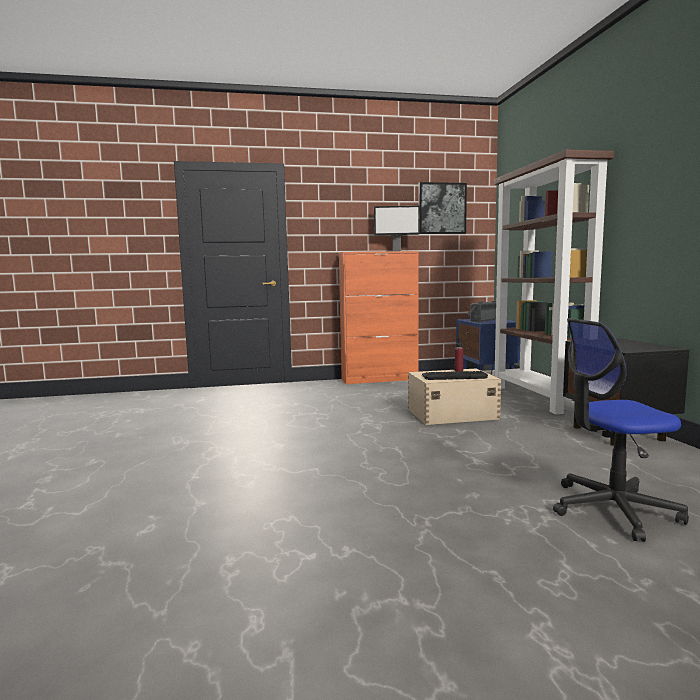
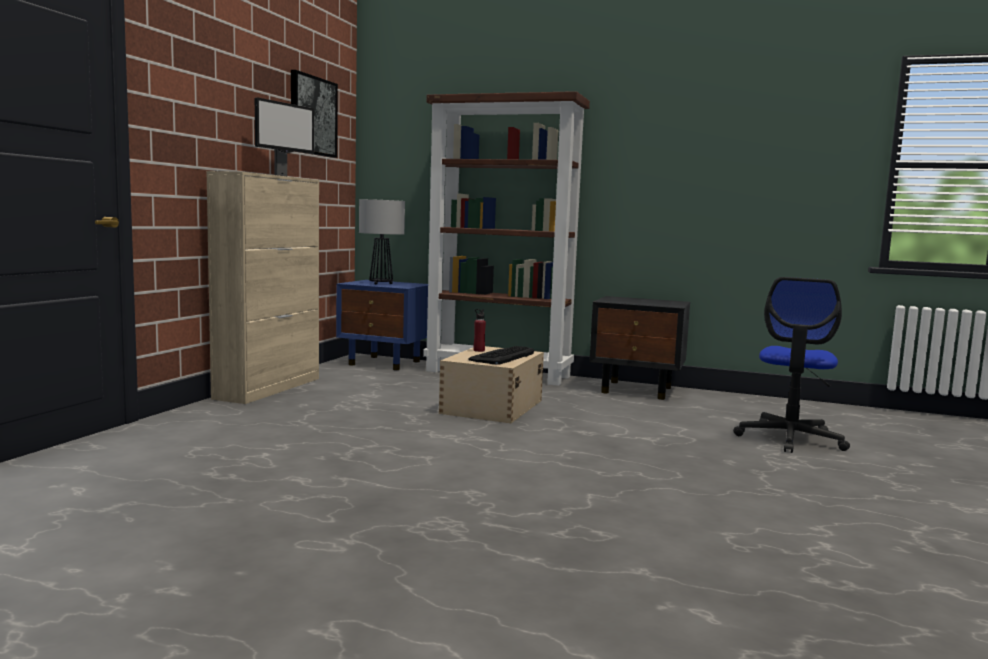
camera: 60 degrees left, 0 degrees up
(380, 379) = (269, 388): orange cabinet -> beige cabinet
(483, 320) = (380, 283): radio -> table lamp

